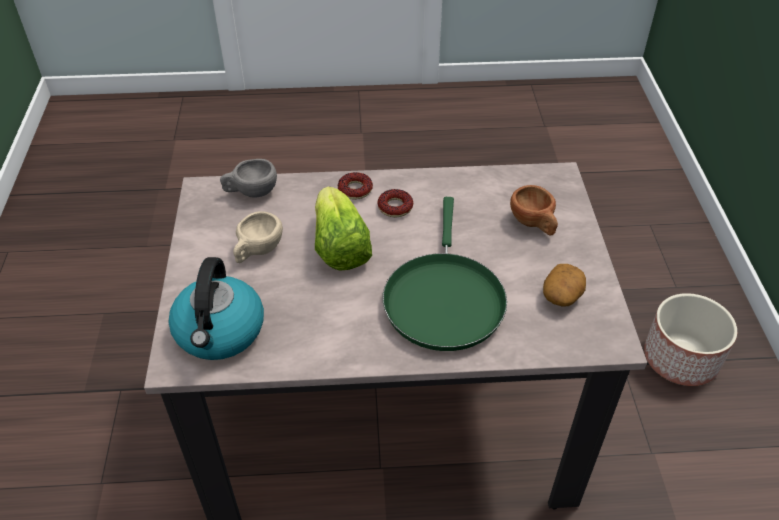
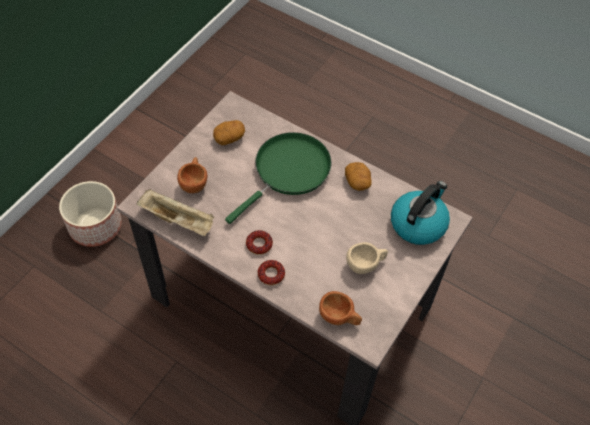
camera: 145 degrees left, 10 degrees up
(251, 192) = (339, 317): grey cup -> brown cup
(339, 247) = (316, 236): lettuce -> none
(342, 339) = (358, 182): none -> potato
(502, 183) = (178, 220): none -> beige tray

